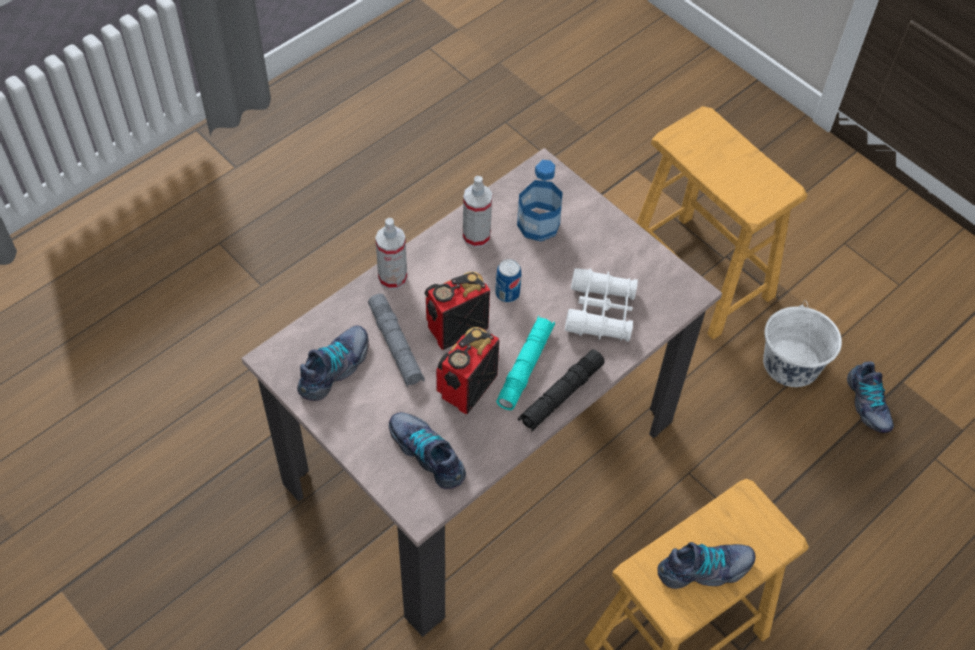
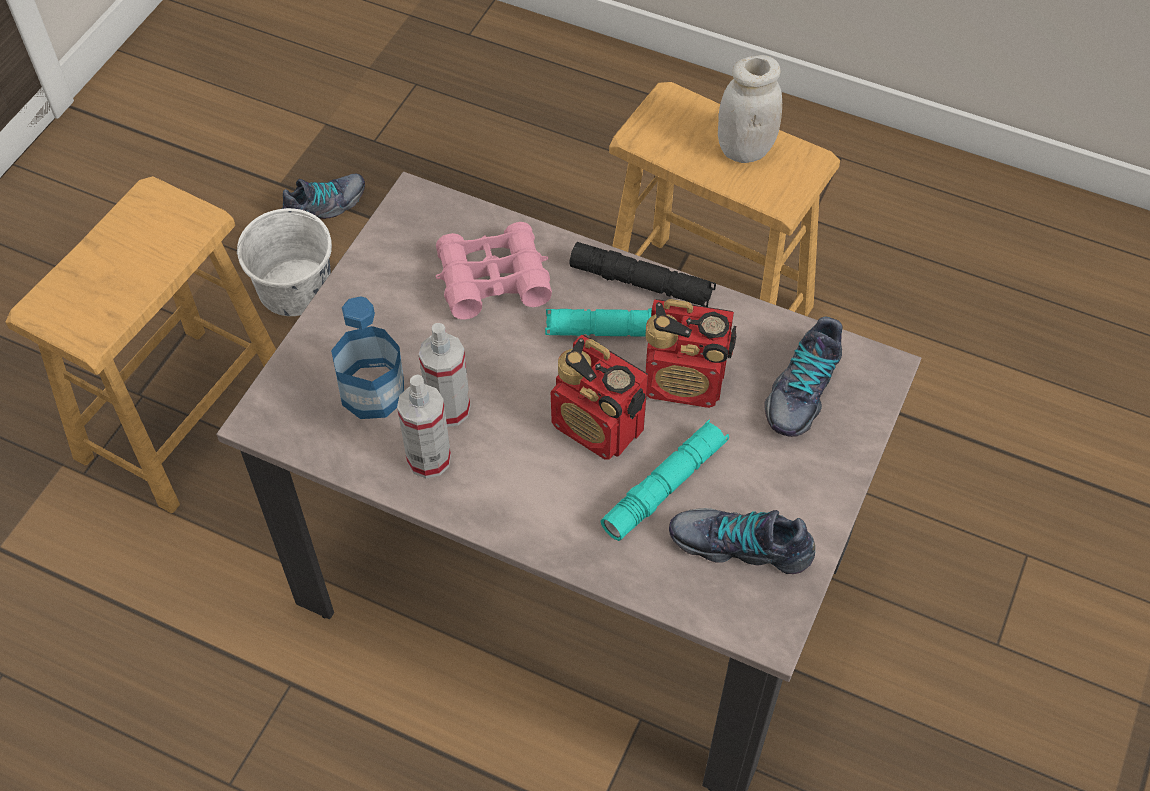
camera: 110 degrees left, 0 degrees up
(392, 278) = (553, 536): spray bottle -> spray bottle (449, 409)
(396, 345) = (665, 486): grey flashlight -> turquoise flashlight
(507, 293) = (513, 388): can -> none
(601, 311) = (493, 280): white binoculars -> pink binoculars
(705, 570) = (745, 149): shoe -> white jar

